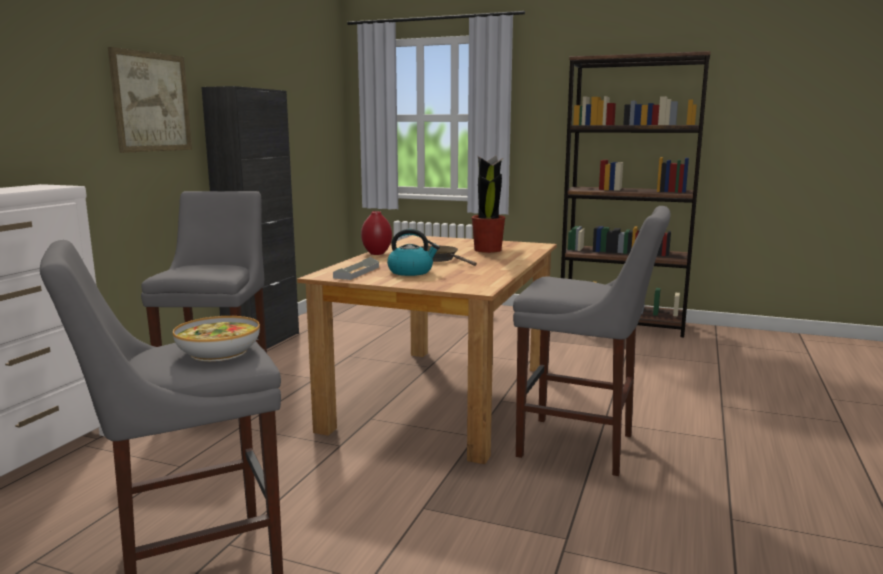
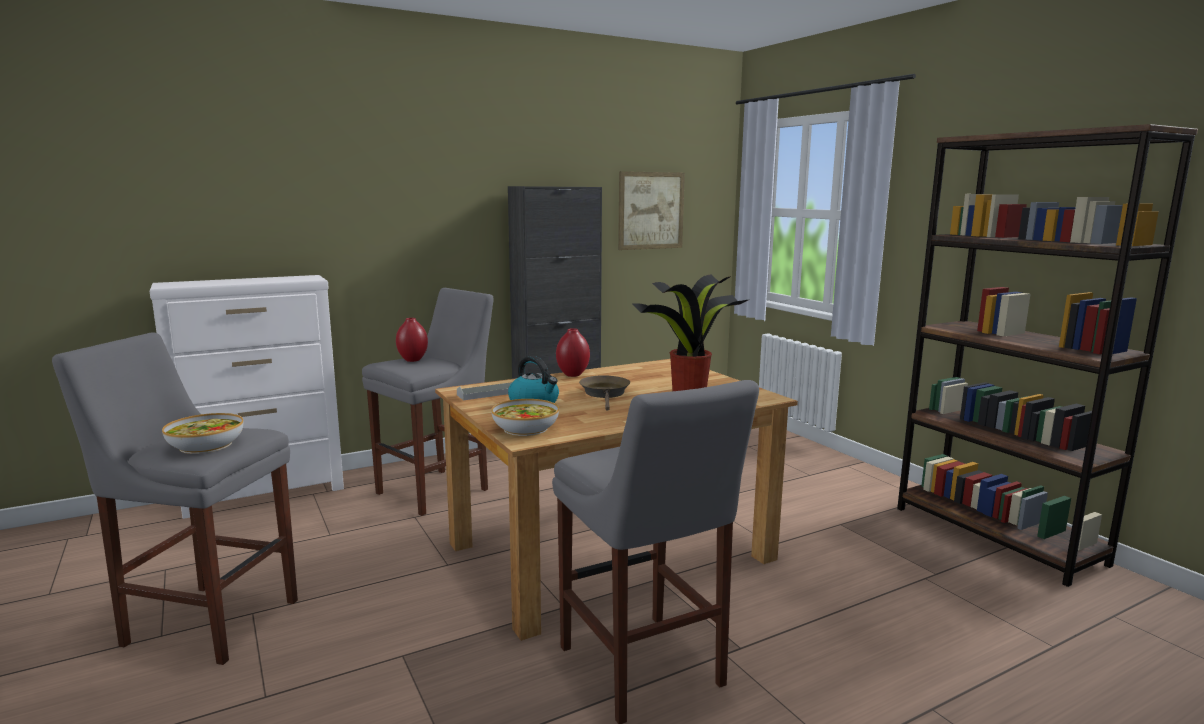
camera: 40 degrees right, 0 degrees up
(151, 102) = (445, 203): picture -> picture (651, 210)
(192, 267) = (413, 360): none -> red vase
(456, 284) = (525, 428): none -> bowl

